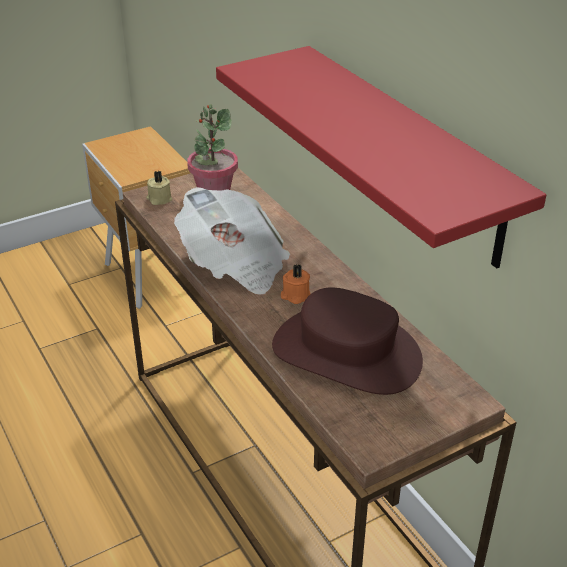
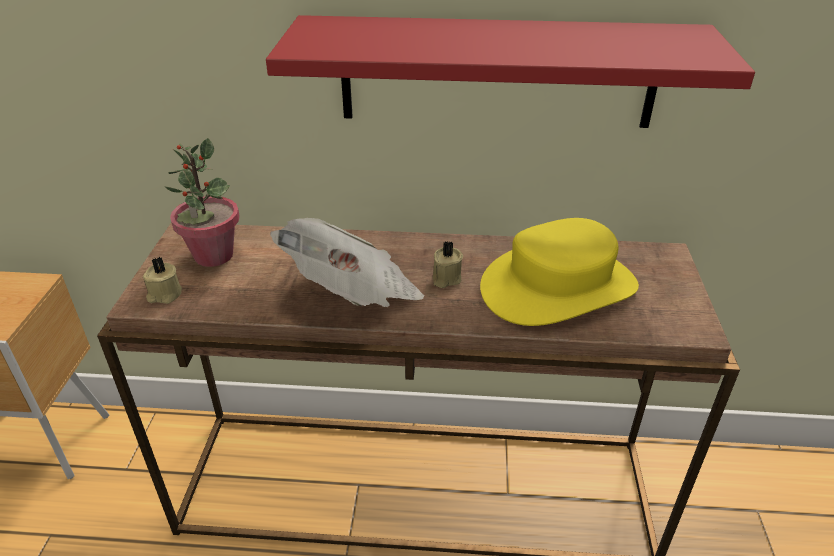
camera: 55 degrees left, 0 degrees up
(295, 295) = (445, 278): orange candle -> beige candle
(346, 353) = (558, 286): brown hat -> yellow hat

